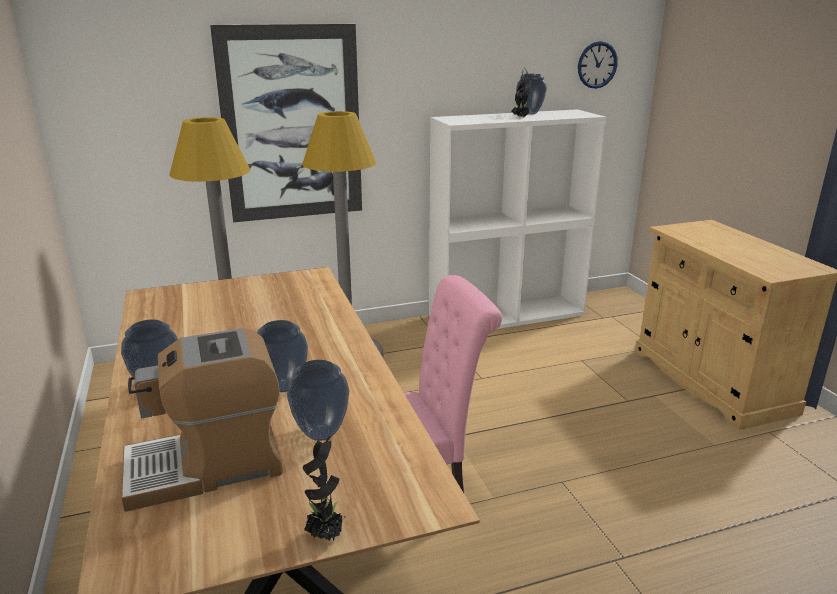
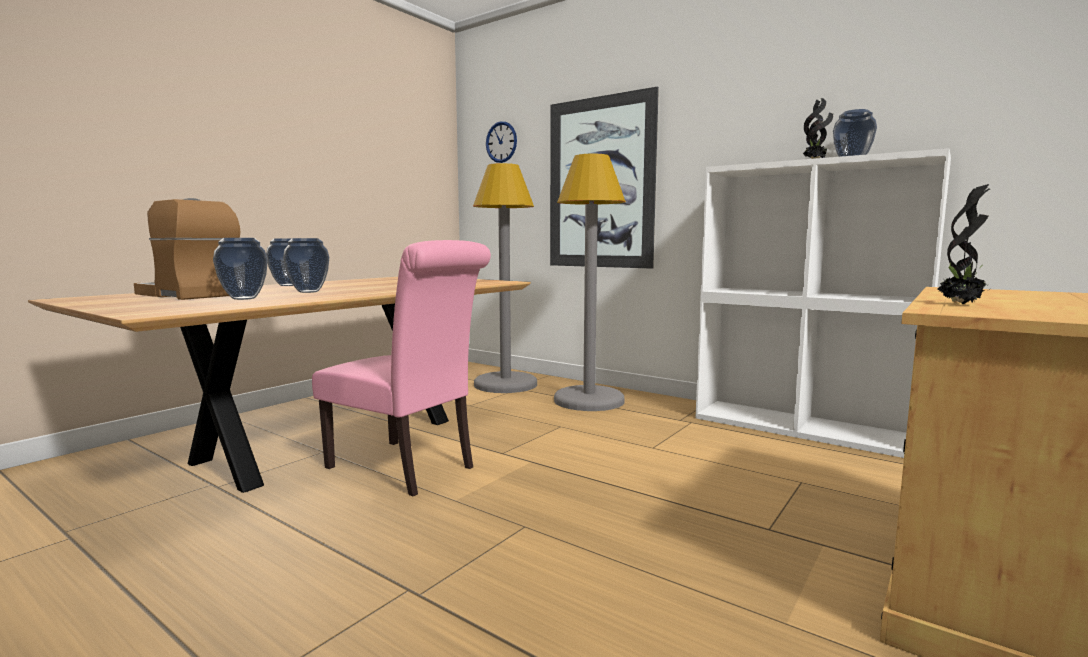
camera: 55 degrees right, 15 degrees down
(326, 536) = (102, 308): potted plant -> potted plant (961, 304)
(597, 65) = (993, 92): wall clock -> wall clock (501, 142)

